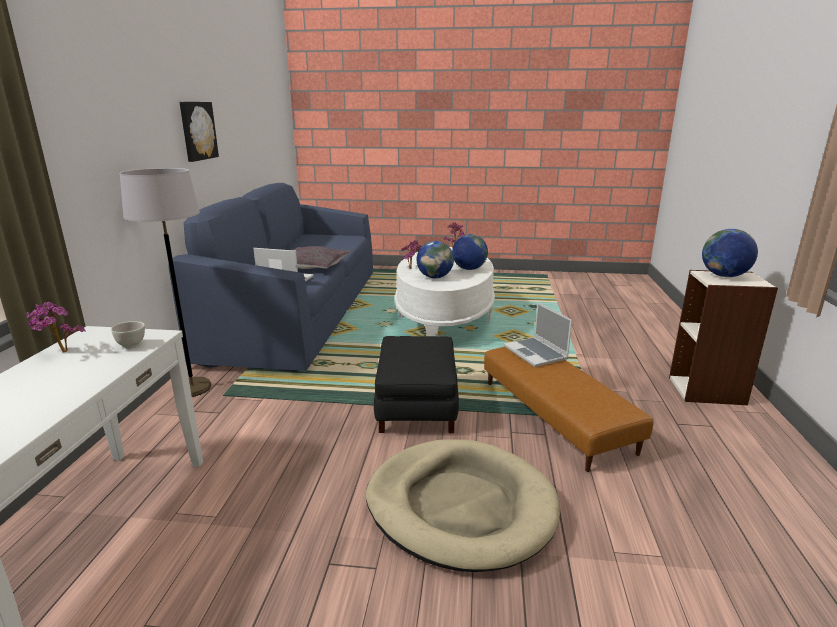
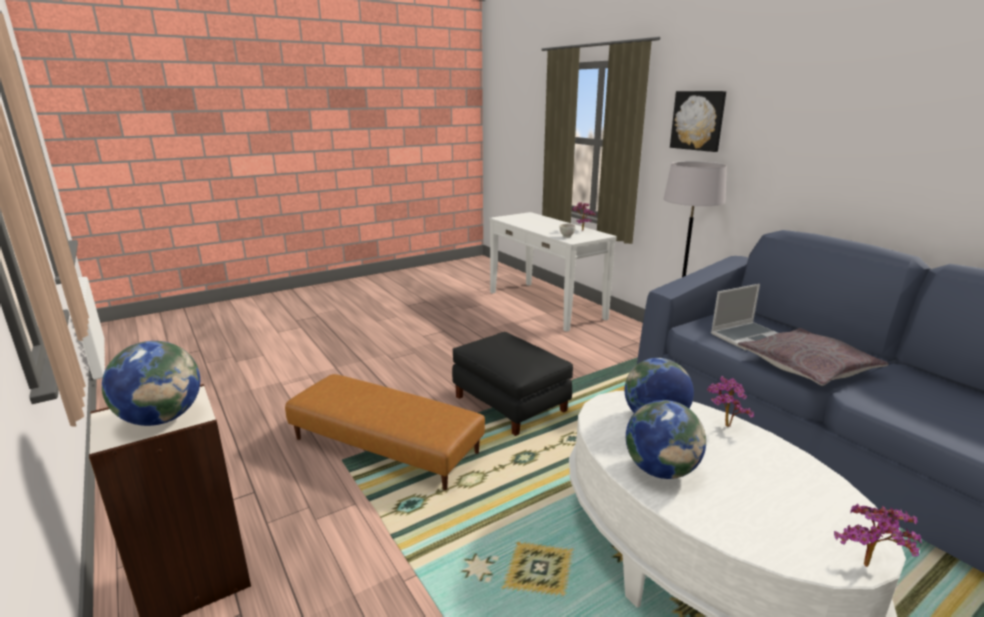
camera: 140 degrees right, 0 degrees up
(197, 131) = (871, 146): picture -> picture (698, 120)
(460, 506) = (407, 364): beige dog bed -> none
(536, 353) = (426, 425): laptop -> none

